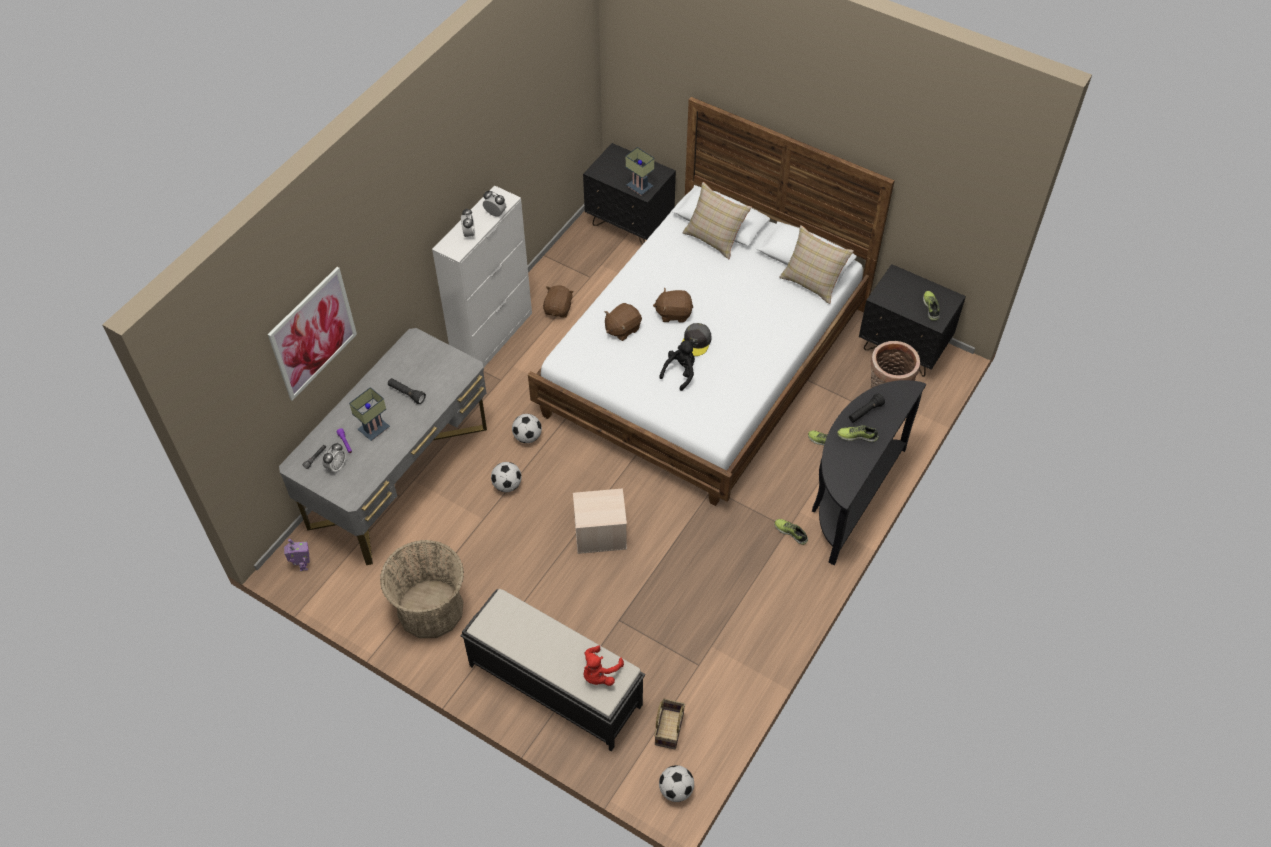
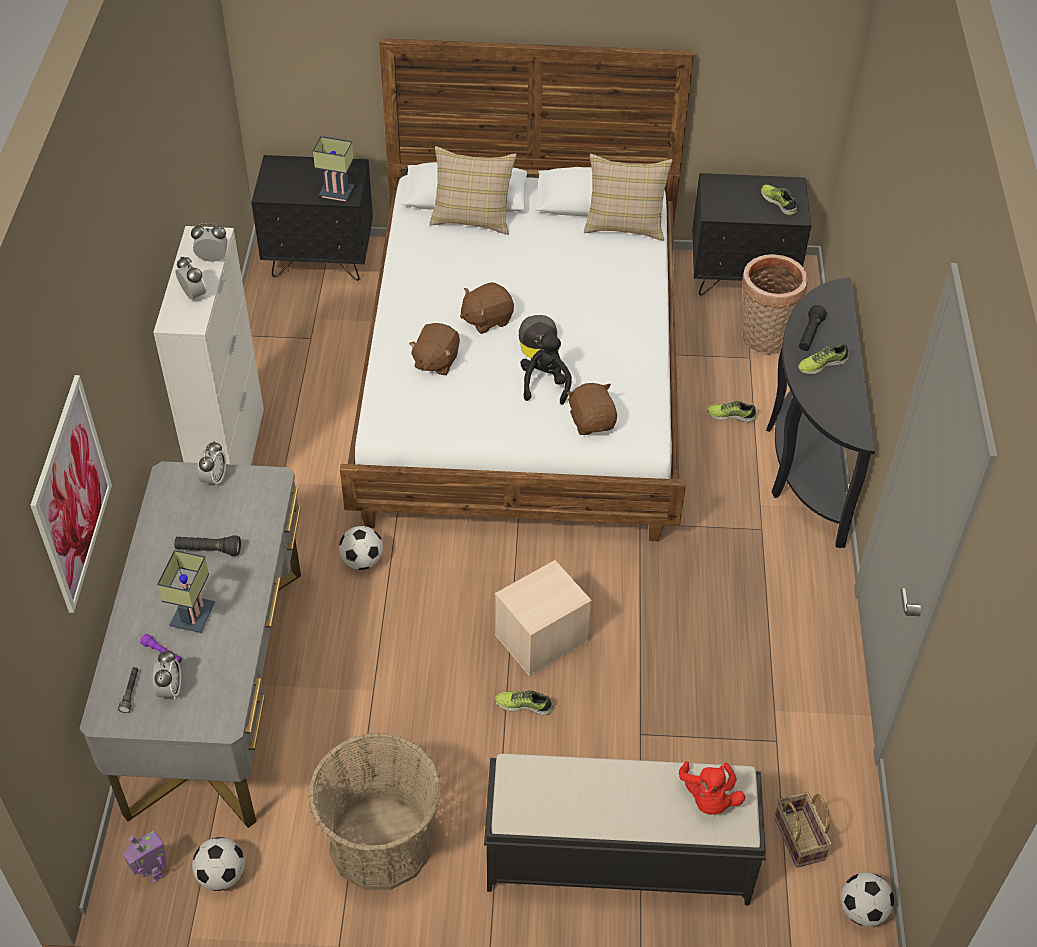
camera: 30 degrees left, 5 degrees down
(437, 351) = (214, 479): none -> alarm clock
(507, 485) = (377, 633): football -> football (222, 875)
(558, 309) = (296, 391): brown plush toy -> brown plush toy (592, 421)
(791, 532) = (768, 532): shoe -> shoe (524, 705)

